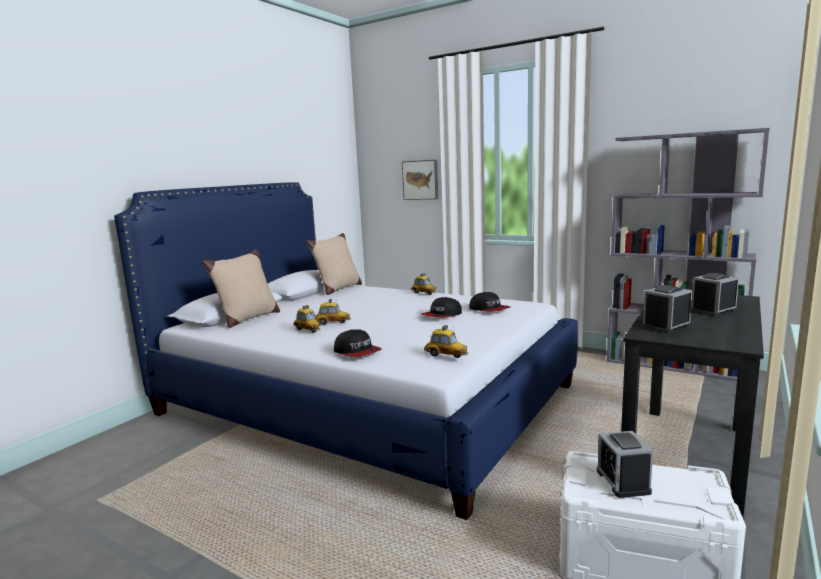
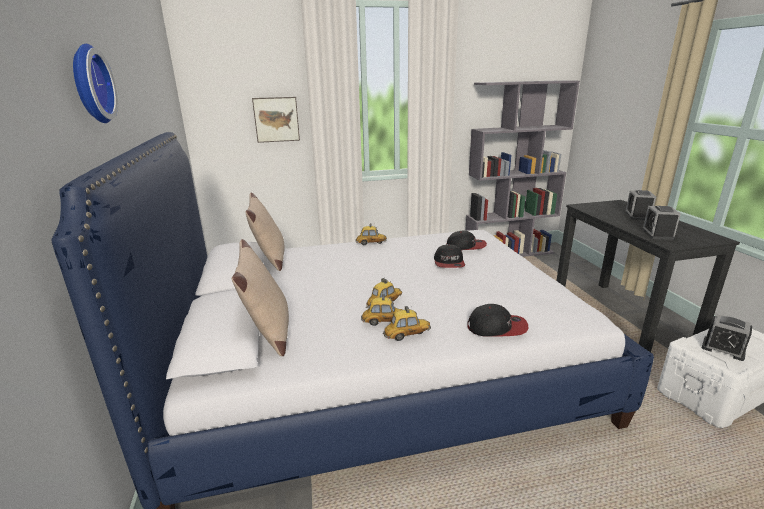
camera: 45 degrees left, 10 degrees up
(201, 146) = (88, 84): none -> wall clock
(446, 355) = (563, 302): toy car -> toy car (407, 335)

